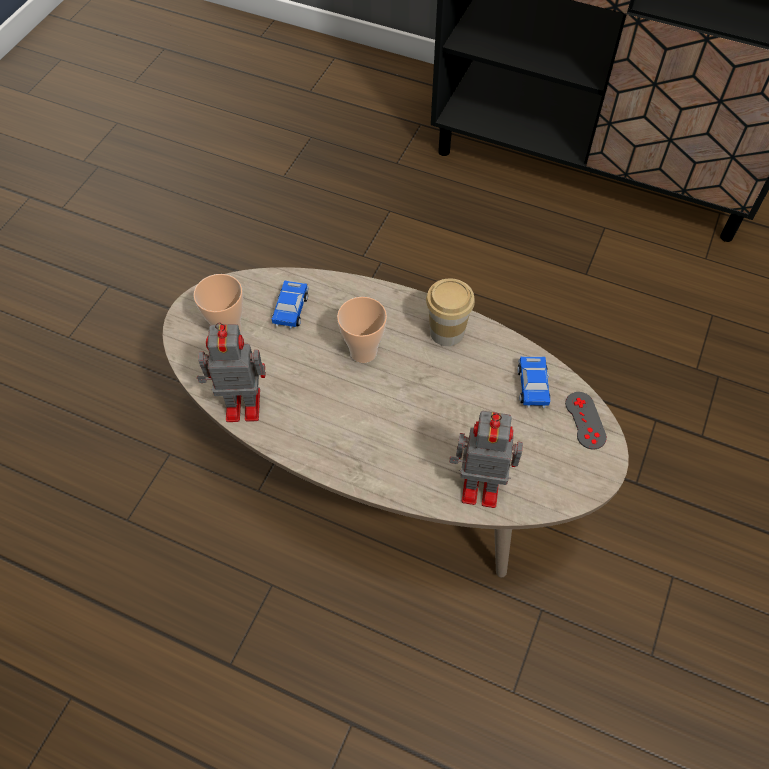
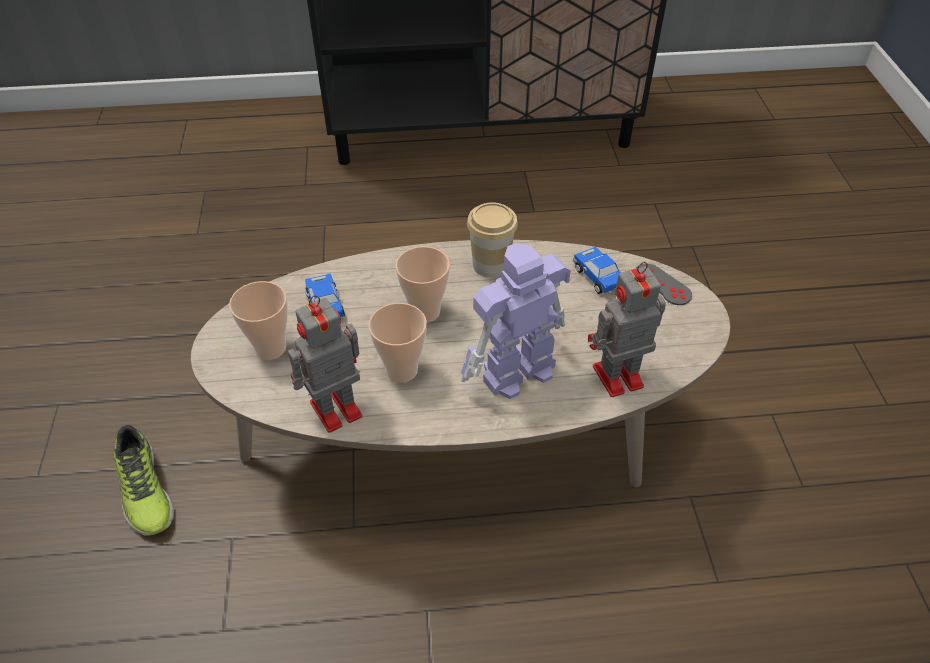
camera: 30 degrees left, 10 degrees down
(130, 385) = (144, 490): none -> shoe
(312, 396) = (402, 370): none -> cup
(398, 442) = (515, 373): none -> toy robot

